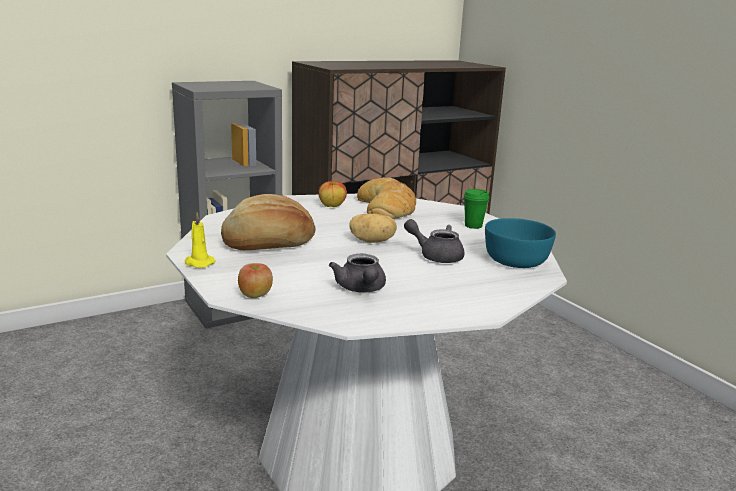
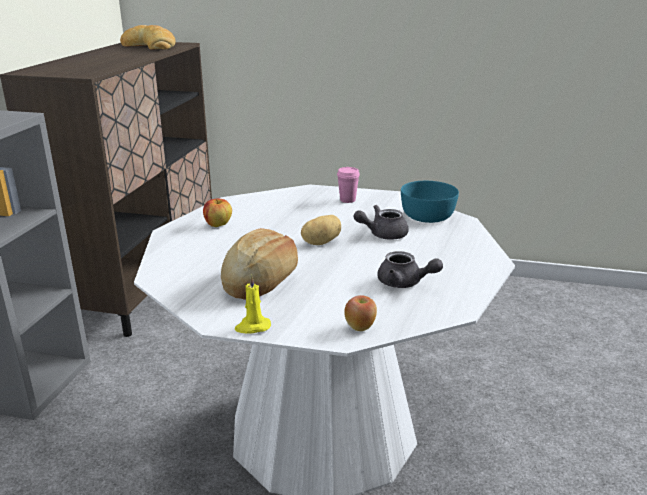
camera: 45 degrees left, 5 degrees up
(387, 207) = (259, 208): bread -> bread (150, 46)
(473, 226) = (347, 200): green cup -> pink cup

